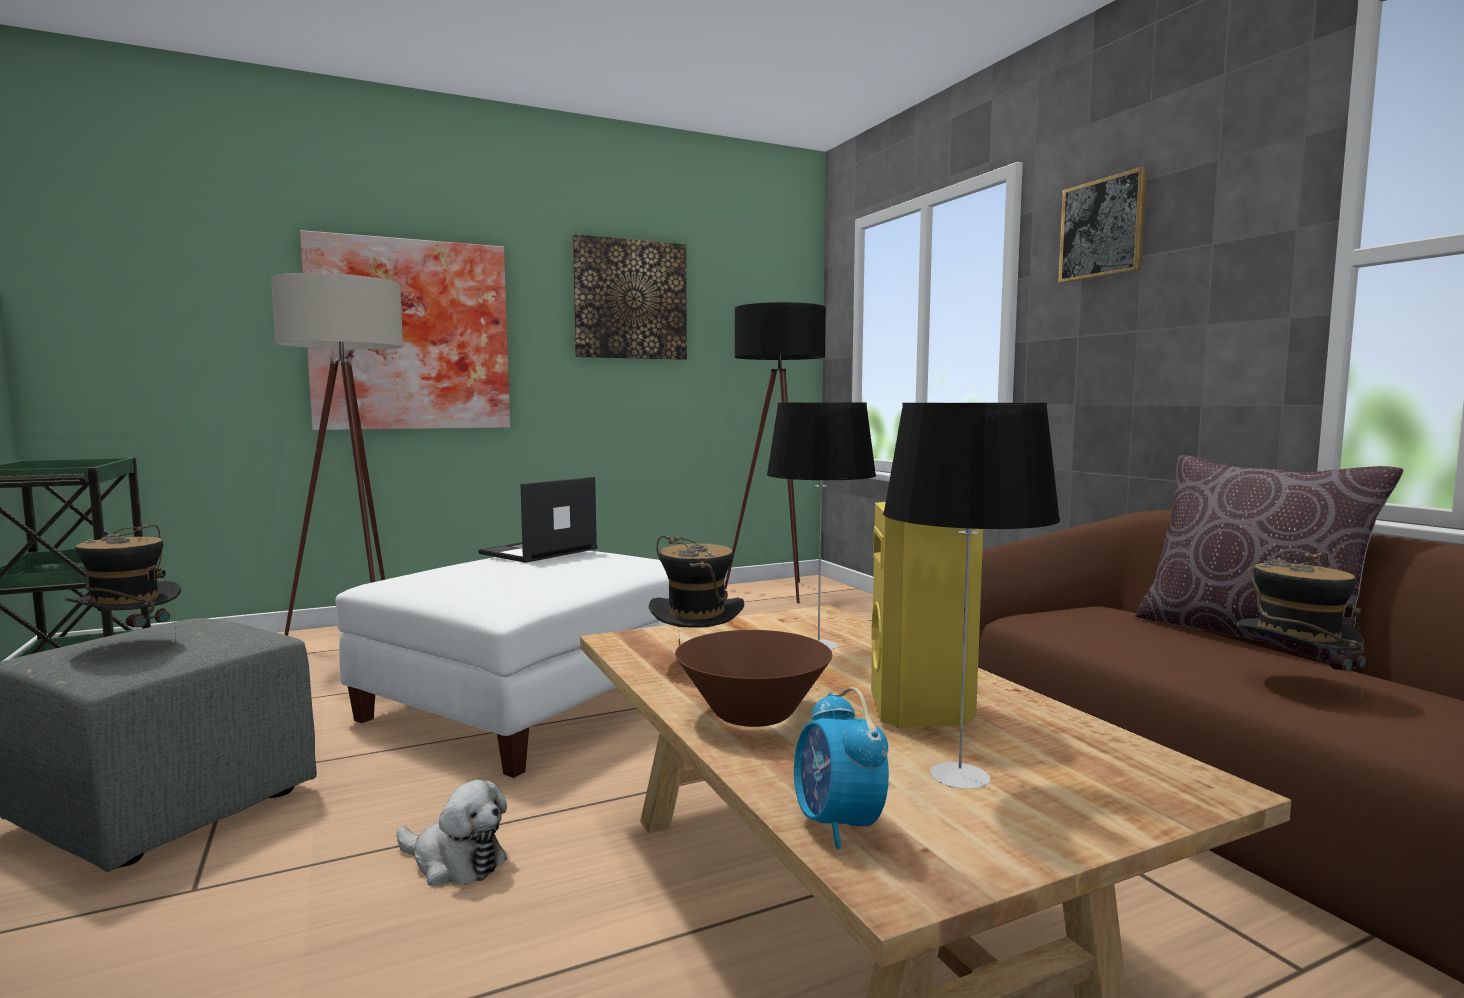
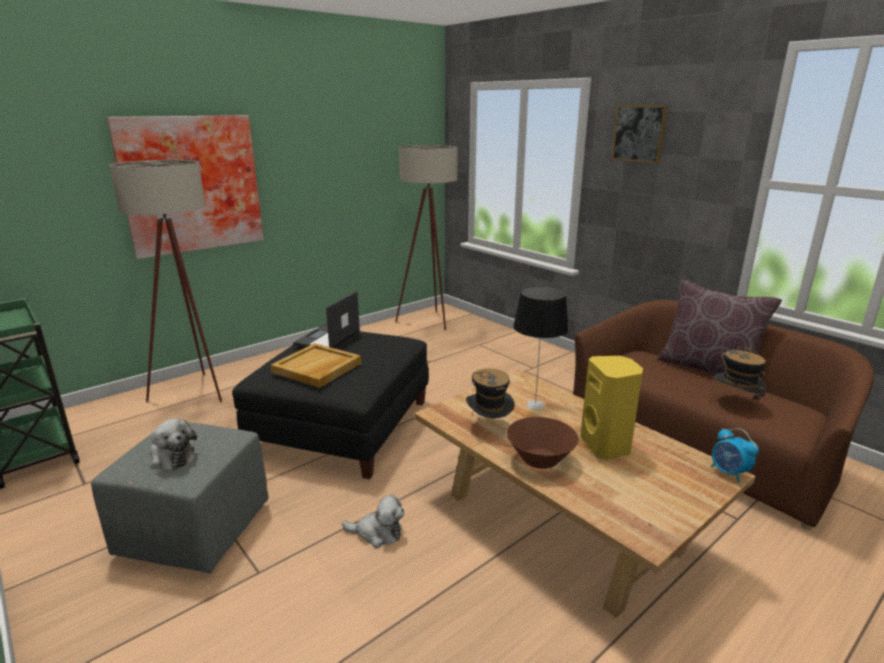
camera: 15 degrees left, 15 degrees up
(129, 647) = (171, 456): hat -> plush toy
(478, 575) = (317, 368): none -> beige tray
(535, 702) = (343, 426): white ottoman -> black ottoman
(630, 300) = (330, 143): picture -> none
(777, 594) = (429, 323): black floor lamp -> beige floor lamp
(837, 825) = (613, 518): alarm clock -> alarm clock (729, 472)
(958, 776) = (641, 484): table lamp -> none

